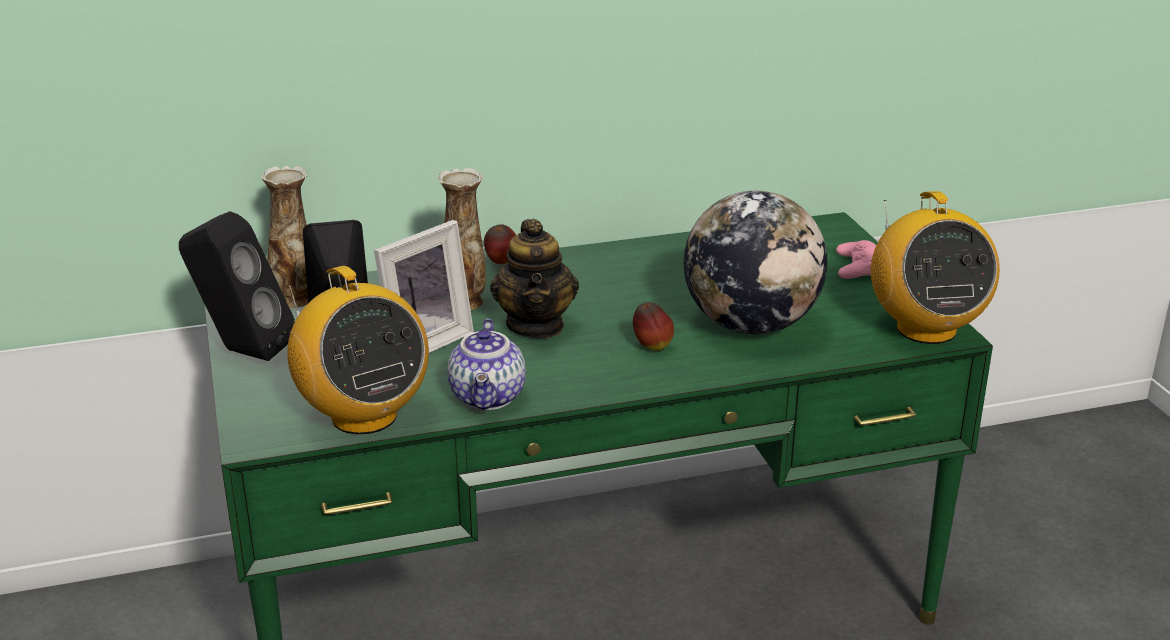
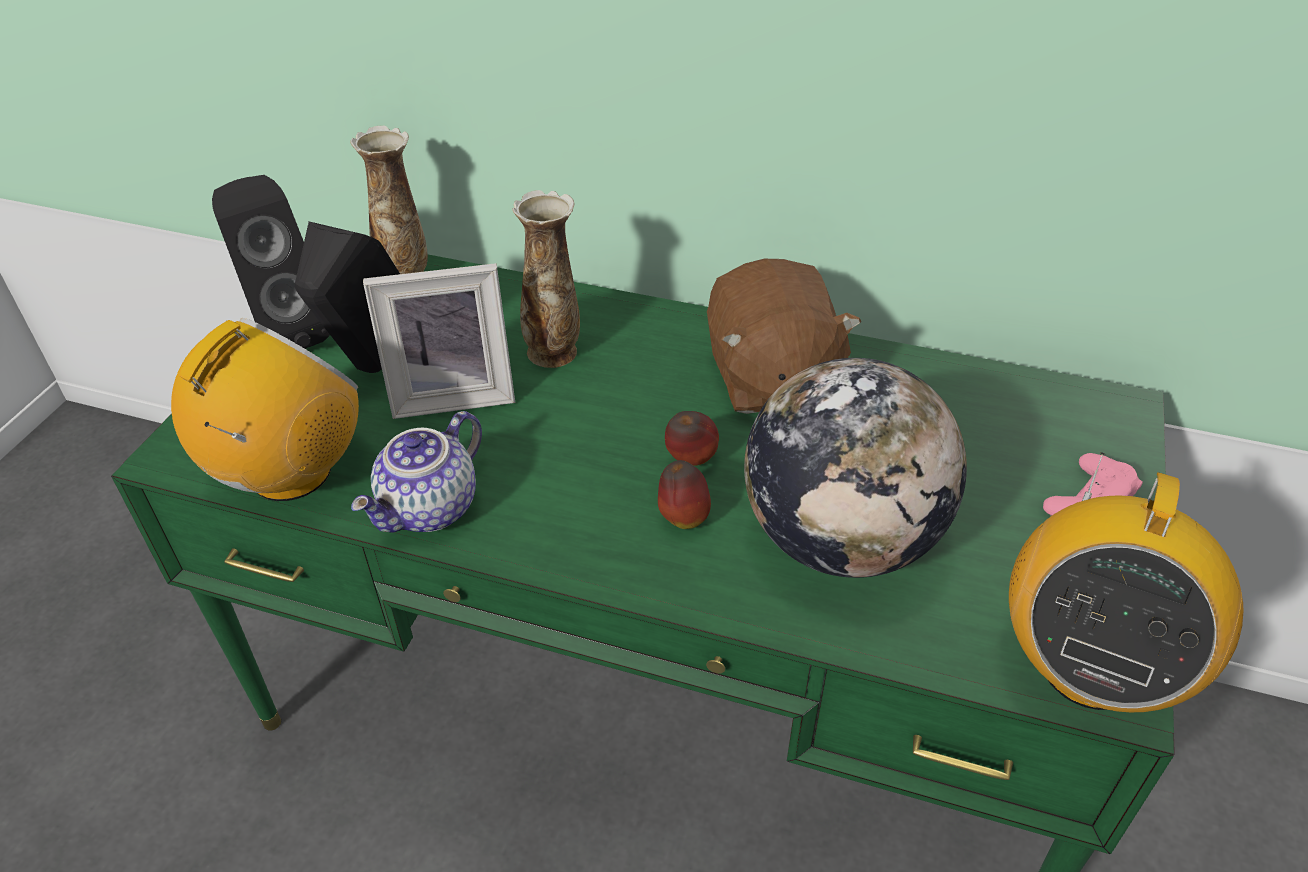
camera: 35 degrees right, 15 degrees up
(363, 416) = (290, 473): radio -> radio turned 150 degrees counterclockwise
(501, 264) = (648, 312): apple -> apple (691, 460)
(536, 325) = (590, 421): teapot -> none
(622, 271) = (770, 378): none -> brown plush toy

